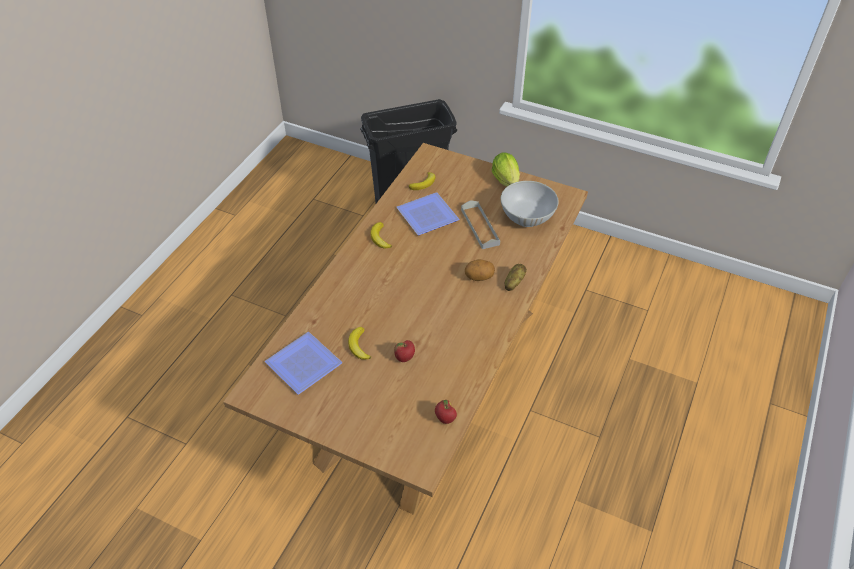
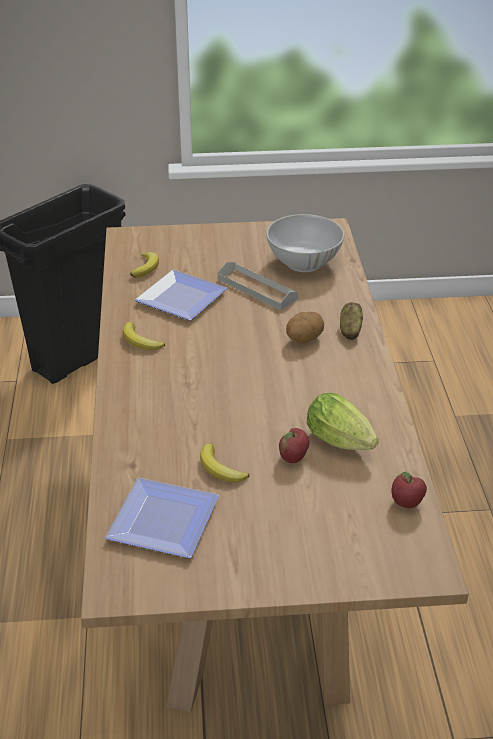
camera: 30 degrees left, 10 degrees down
(507, 182) = (247, 236): lettuce -> lettuce (343, 443)

